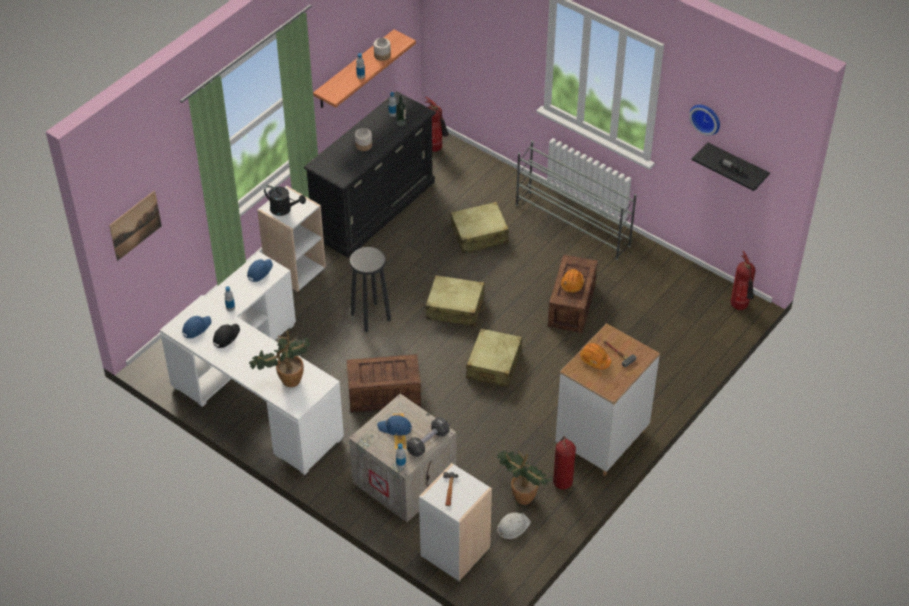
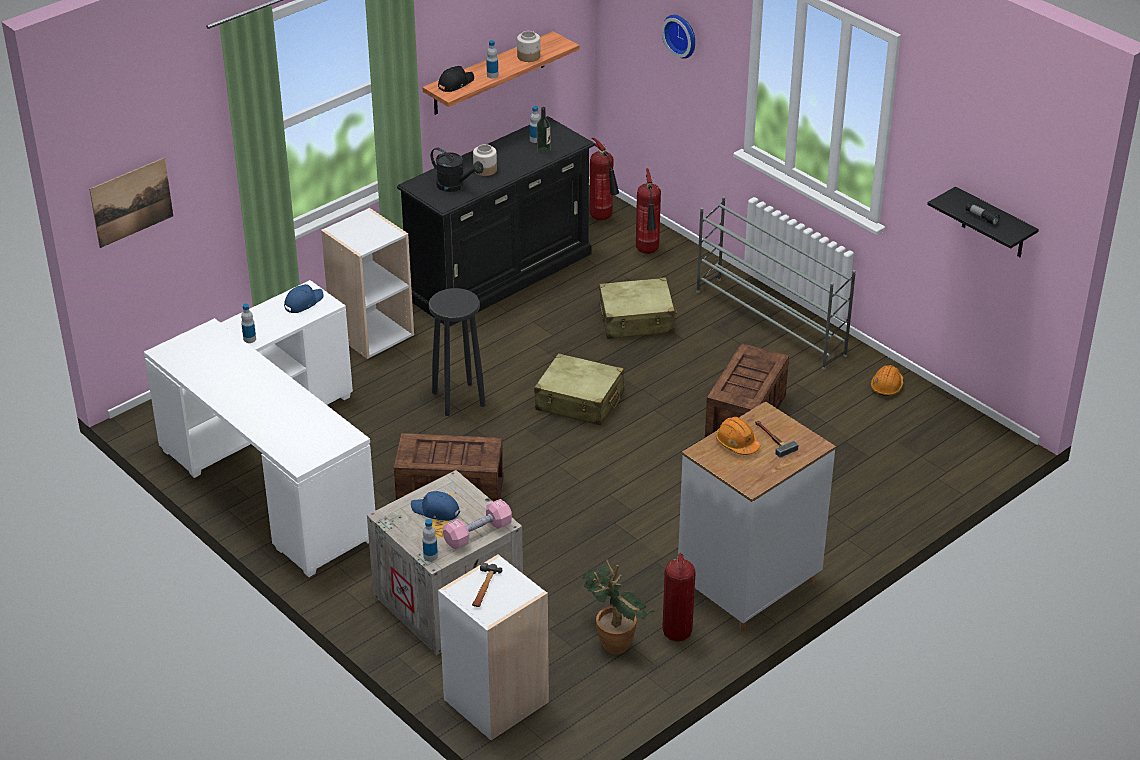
camera: 10 degrees right, 10 degrees down
(196, 328) = (193, 355): blue cap -> none
(226, 337) = (230, 369): black cap -> black cap (455, 83)
(284, 210) = (357, 233): black watering can -> black watering can (455, 186)
(286, 380) = (295, 428): potted plant -> none
(428, 442) = (478, 533): black dumbbell -> pink dumbbell
(494, 365) = (615, 475): beige suitcase -> none
(513, 526) = (589, 680): white hard hat -> none
(572, 284) = (745, 379): orange hard hat -> orange hard hat (887, 386)
(706, 118) = (954, 147): wall clock -> wall clock (681, 35)
(740, 307) = (991, 446): fire extinguisher -> fire extinguisher (648, 252)

